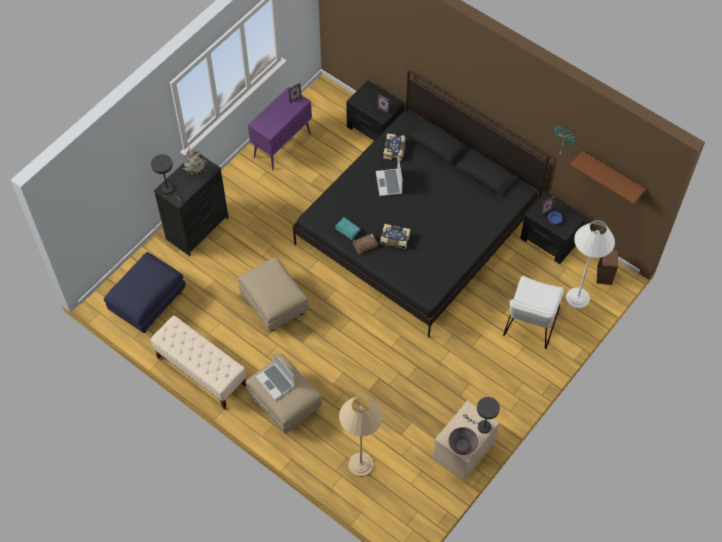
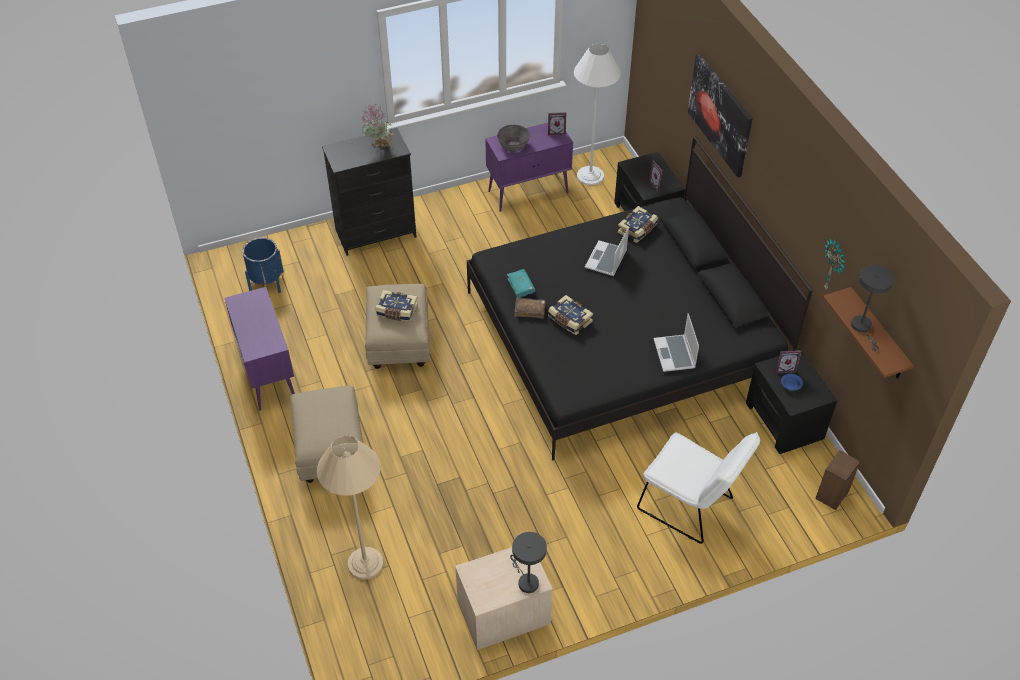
camera: 30 degrees right, 10 degrees down
(148, 304) = (266, 282): blue ottoman -> blue planter
(169, 190) = (338, 152): grey table lamp -> grey table lamp (863, 328)
(201, 371) = (267, 373): beige bench -> purple cabinet
(275, 287) = (397, 312): none -> book
(276, 382) = (319, 409): laptop -> laptop (675, 354)
(431, 55) = (720, 114): none -> picture
(462, 445) = (484, 591): grey bowl -> grey bowl (513, 146)
(529, 326) = (691, 507): white chair -> white chair turned 105 degrees counterclockwise
(577, 298) = (777, 504): white floor lamp -> white floor lamp (590, 176)

